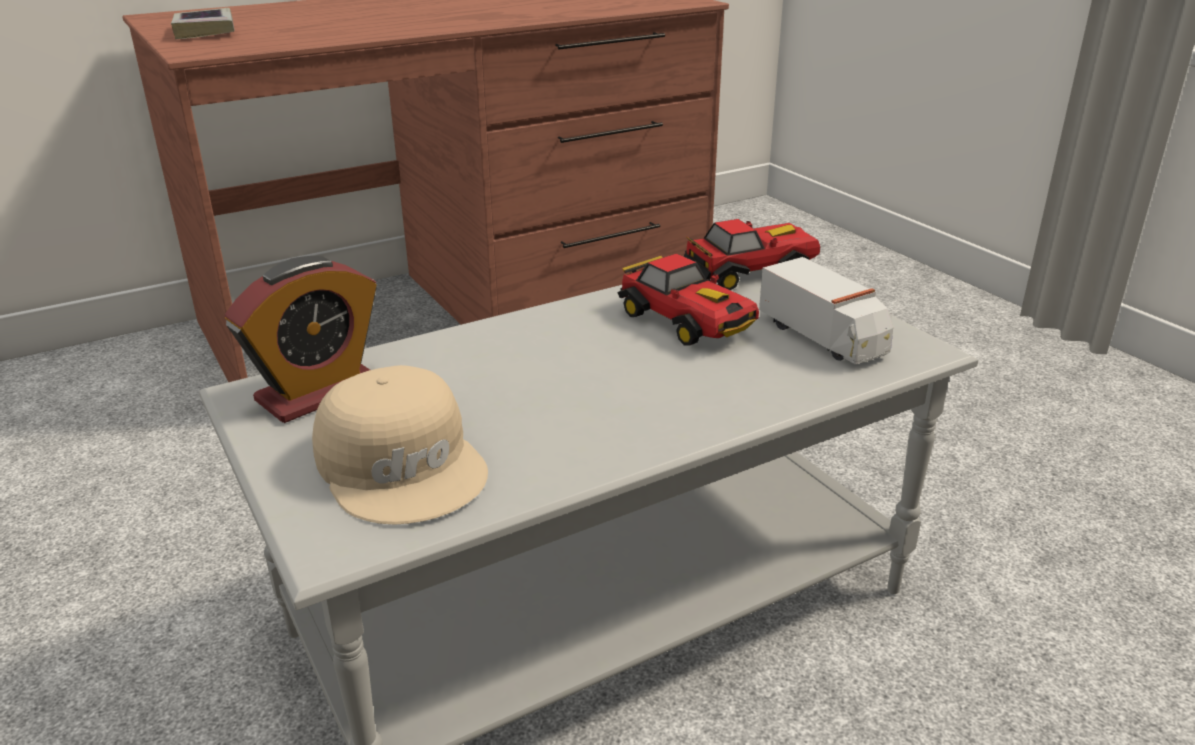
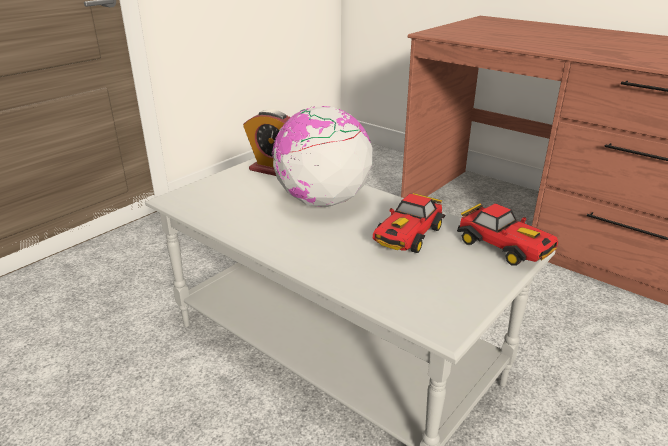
camera: 70 degrees right, 0 degrees up
(205, 31) = (469, 27): book -> none
(403, 464) = (229, 197): beige cap -> none
(512, 367) = (322, 201): none -> globe
(823, 337) = (428, 285): toy truck -> none

